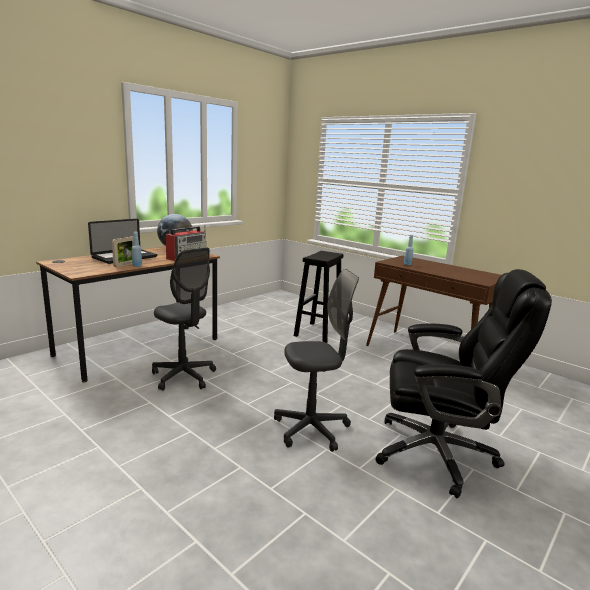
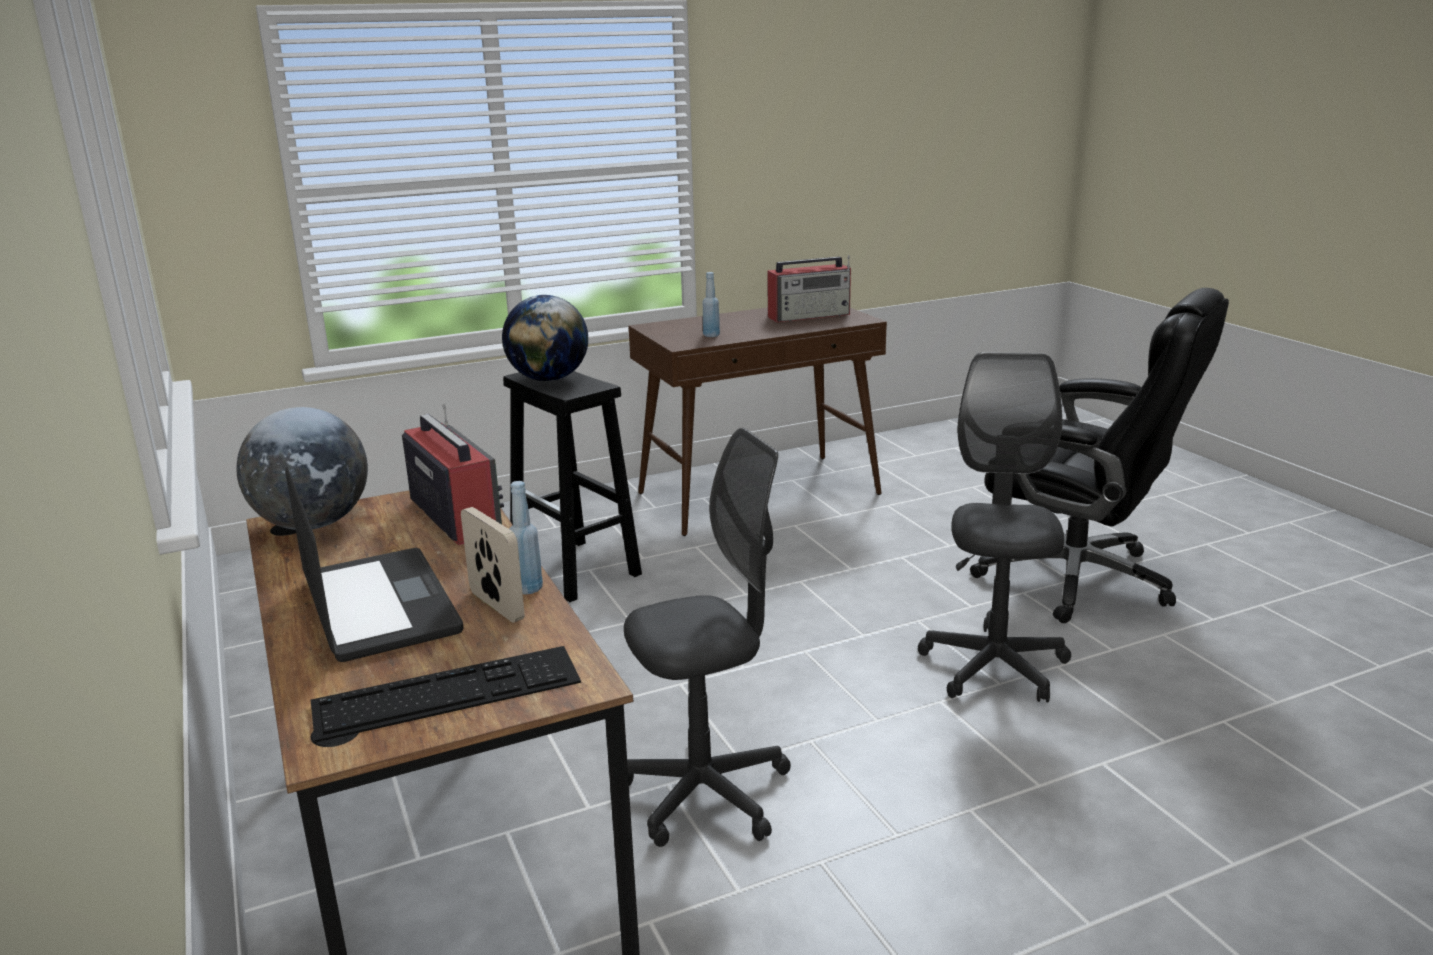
camera: 65 degrees left, 5 degrees up
(74, 265) = (447, 693): none -> keyboard
(323, 254) = (548, 379): none -> globe
(437, 453) = (1079, 579): black office chair -> black office chair turned 90 degrees clockwise
(470, 275) = (810, 316): none -> radio

